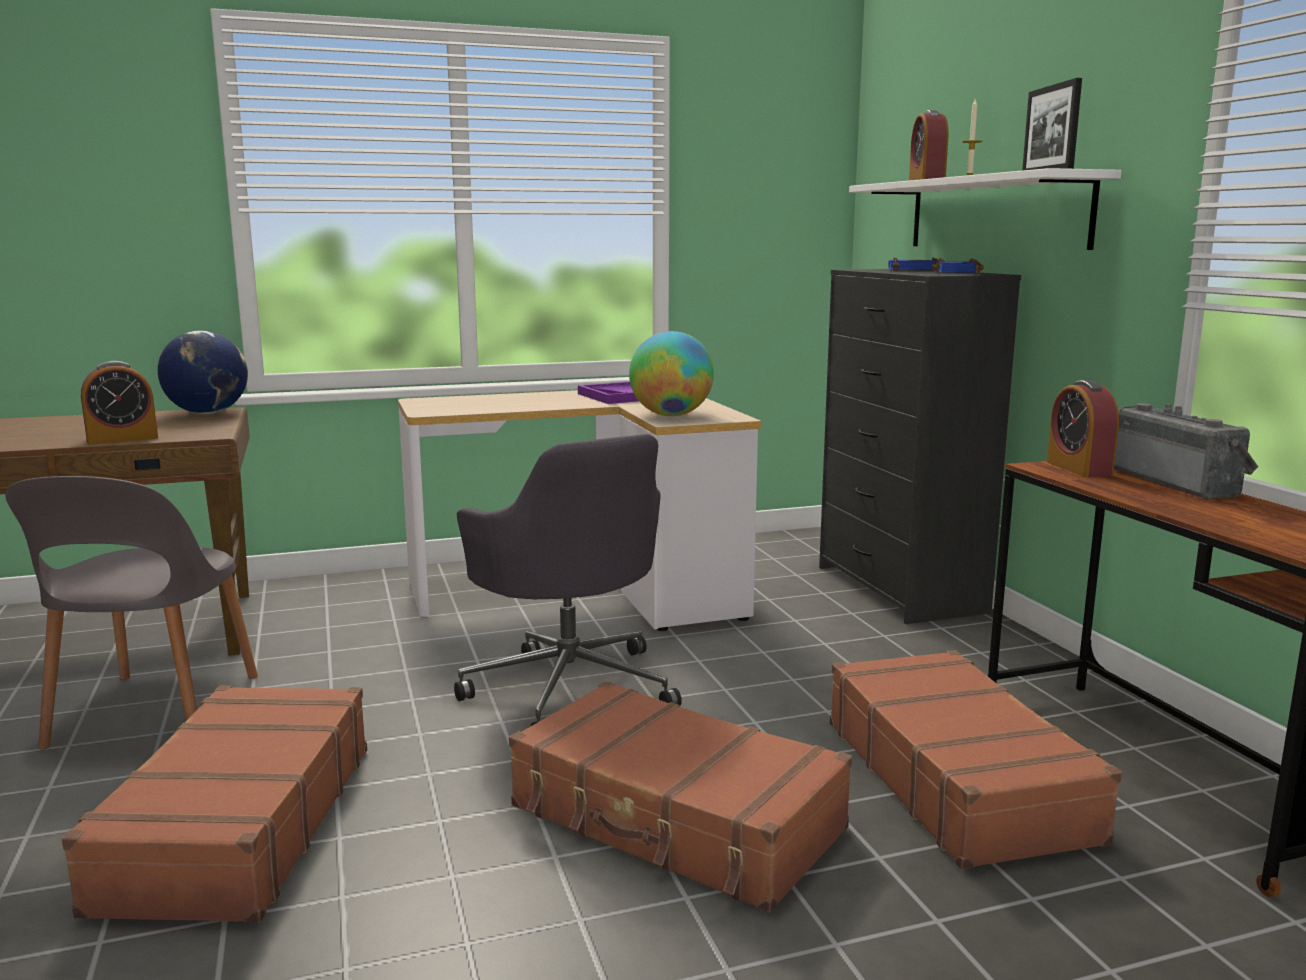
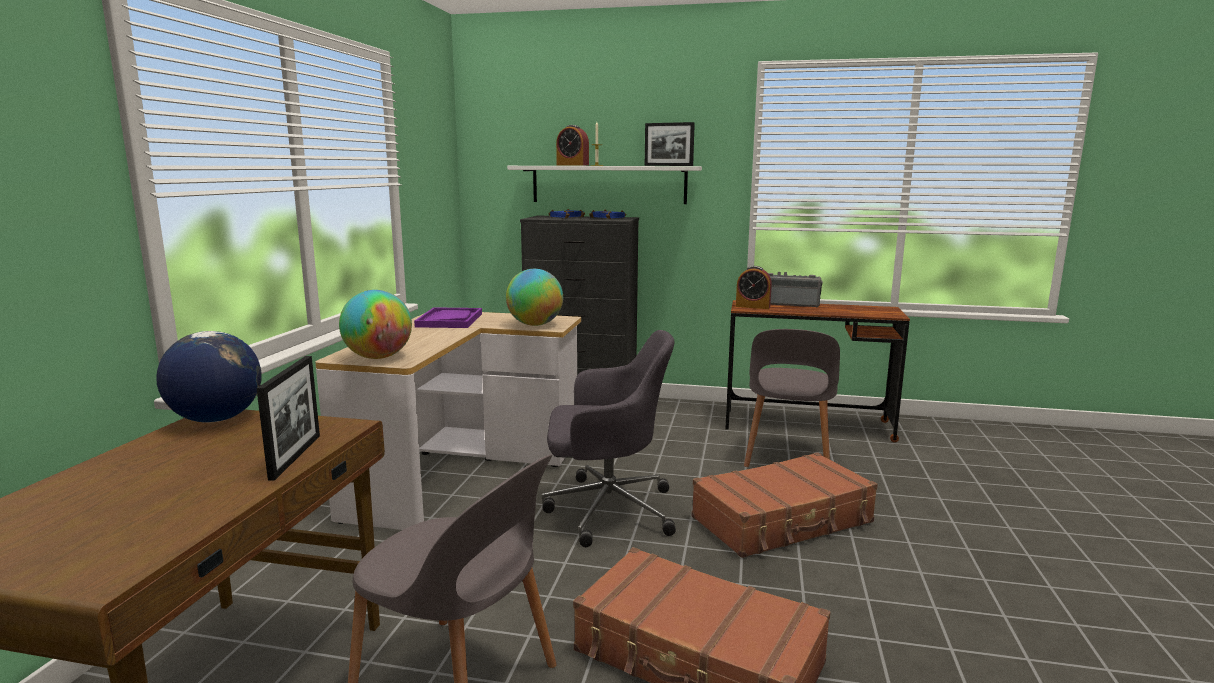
camera: 60 degrees left, 0 degrees up
(122, 439) = (295, 456): alarm clock -> picture frame
(435, 406) = (378, 357): none -> globe
(957, 778) = (787, 456): brown suitcase -> grey chair

